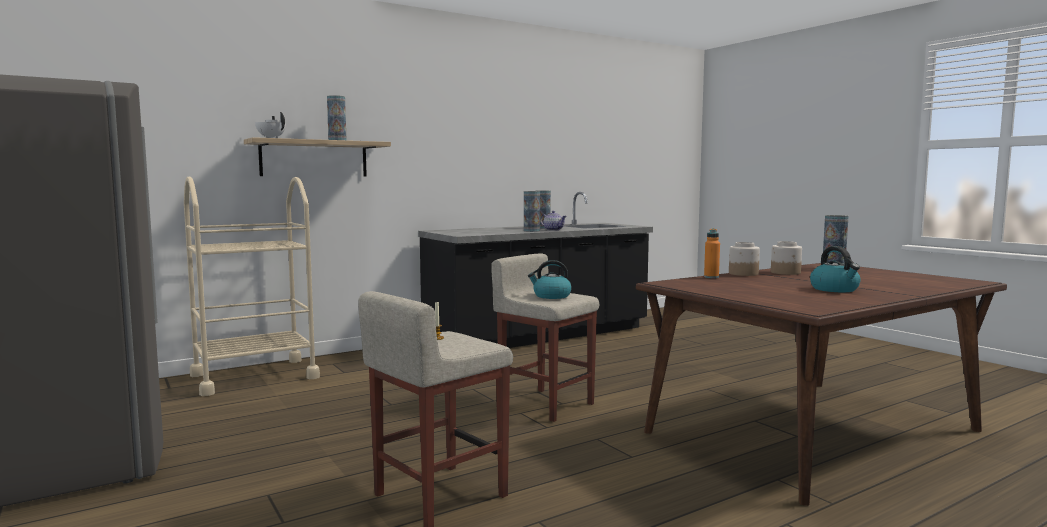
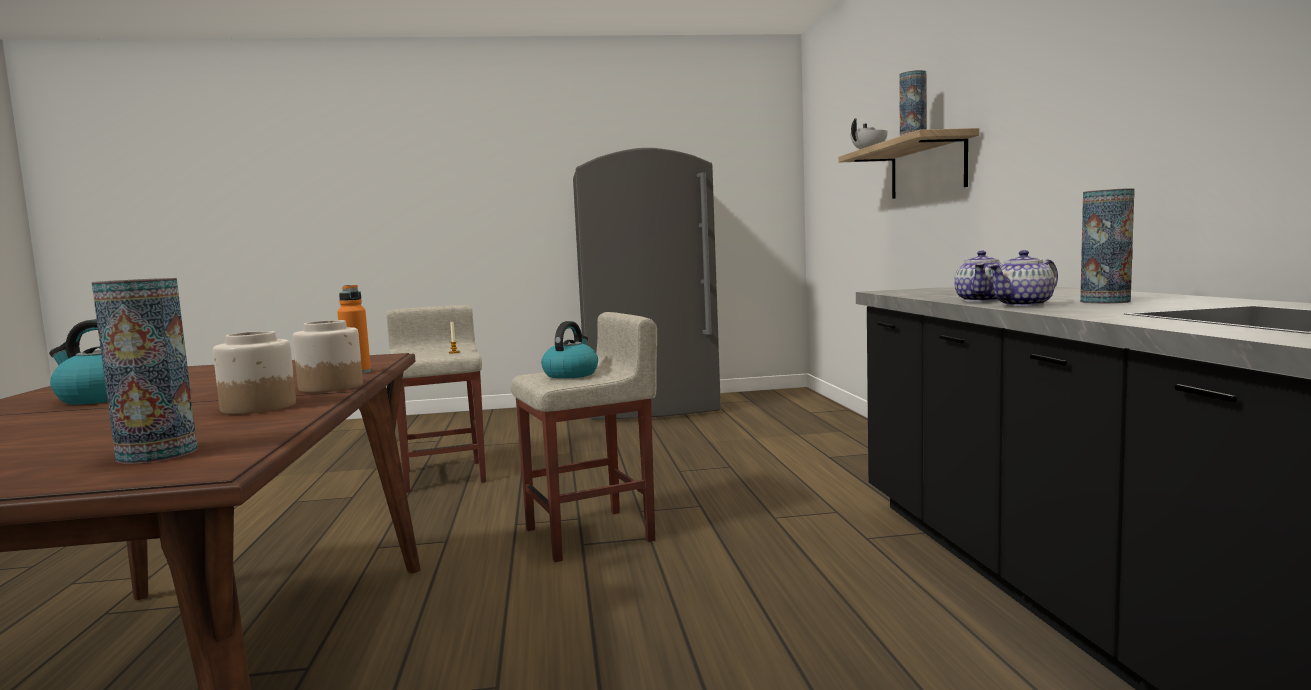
camera: 115 degrees right, 0 degrees up
(254, 376) = (833, 430): beige cart -> none
(531, 231) = (982, 300): vase -> teapot

